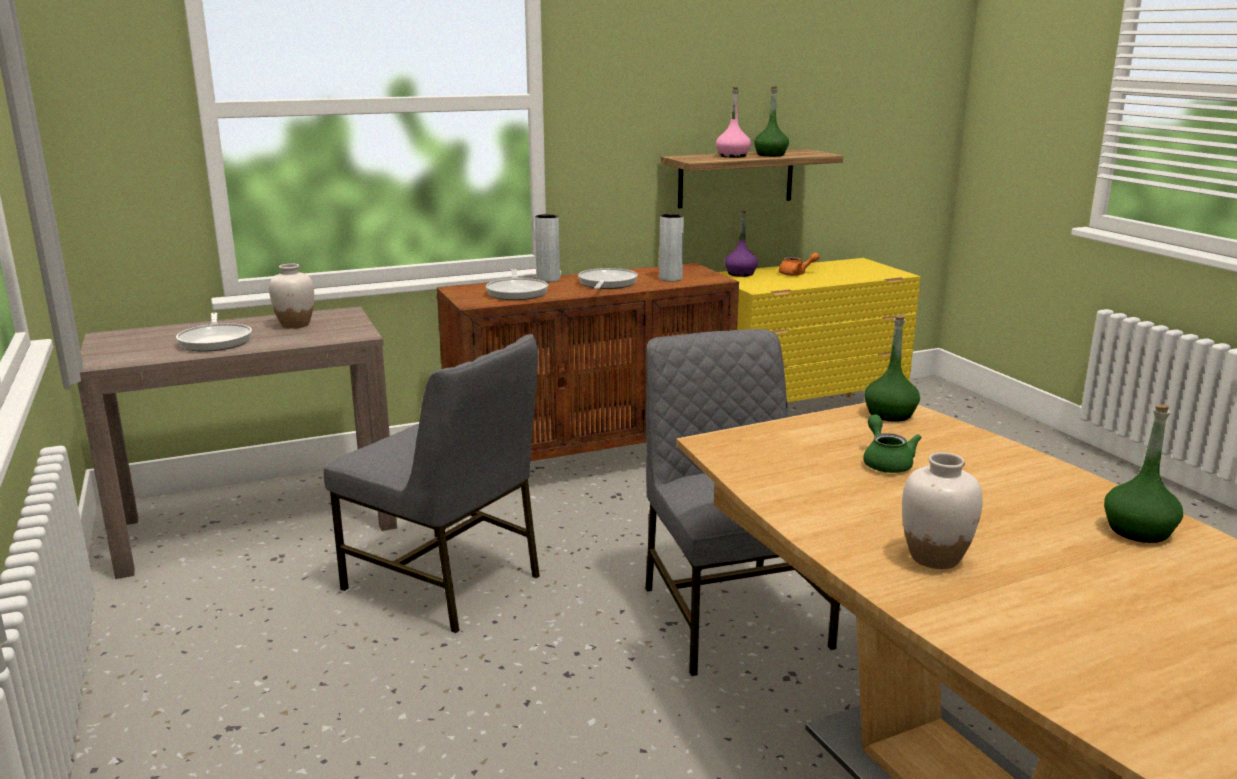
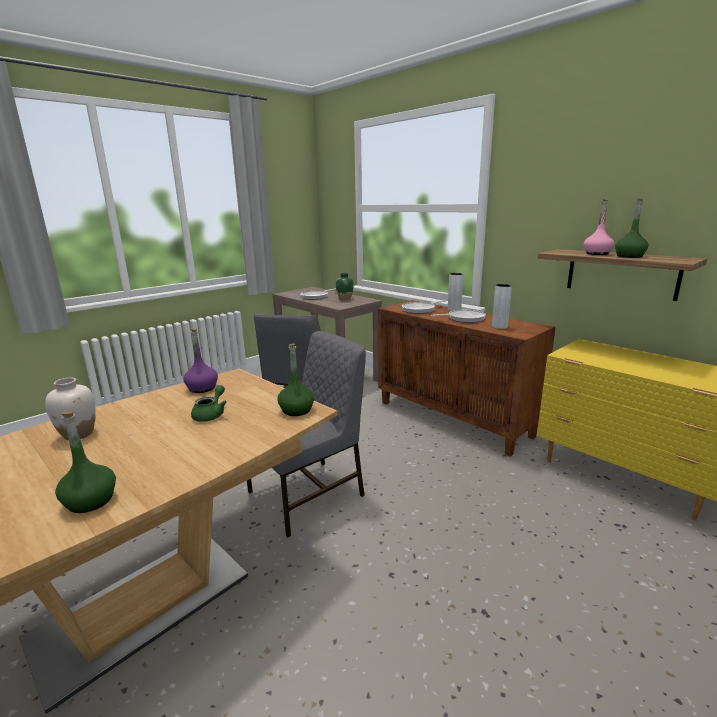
camera: 70 degrees right, 0 degrees up
(295, 325) = (344, 299): white vase -> green vase
(740, 274) = (596, 346): purple bottle -> purple bottle (202, 388)
(796, 274) = (635, 359): orange teapot -> none
(886, 462) = (211, 414): green teapot -> green teapot turned 45 degrees counterclockwise

